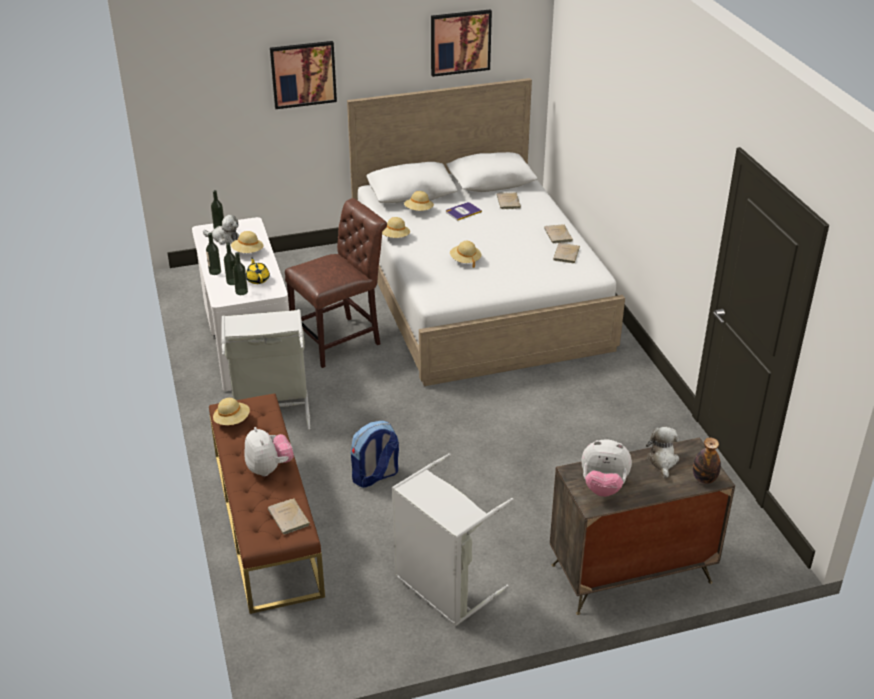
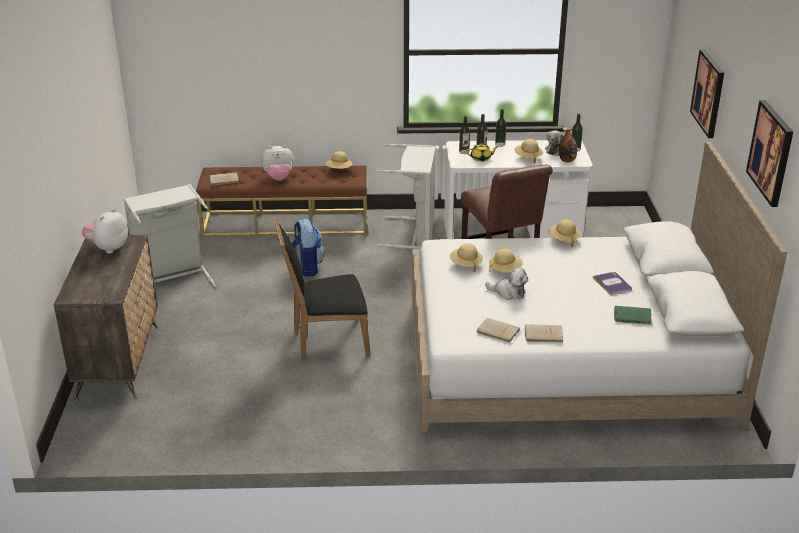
camera: 105 degrees right, 5 degrees down
(419, 210) = (619, 259): beige hat -> beige hat (465, 264)
(508, 202) = (631, 316): beige book -> green book
(515, 429) = (325, 341): none -> black chair
(662, 461) = (111, 279): plush toy -> plush toy (508, 292)
(704, 479) = (73, 292): bottle -> bottle (567, 161)

